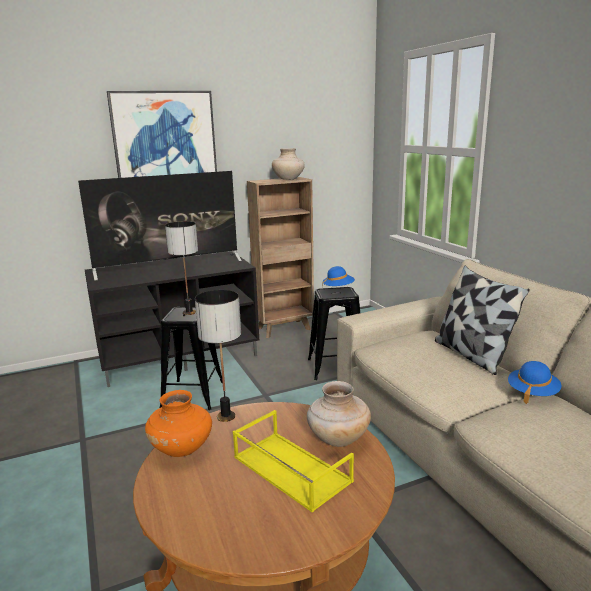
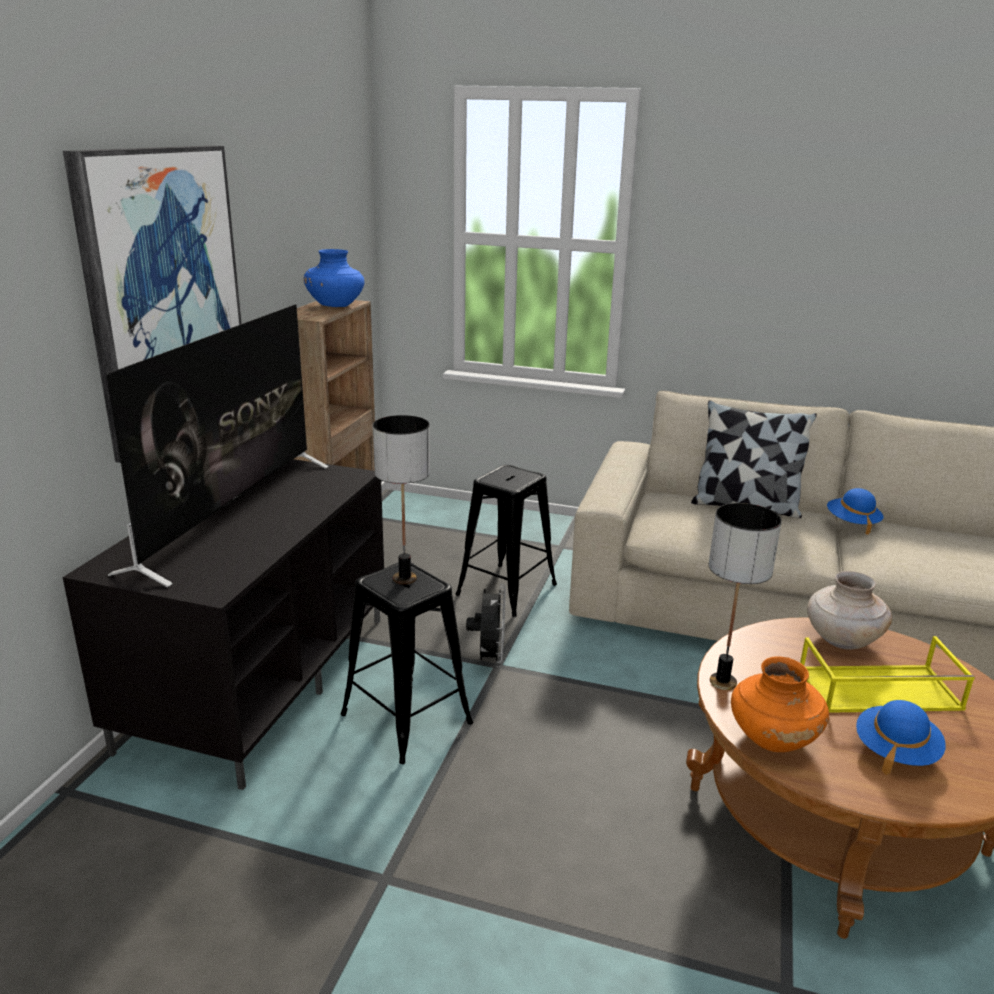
camera: 50 degrees left, 5 degrees up
(268, 390) = (489, 658): none -> black fan
(288, 179) = (336, 305): beige vase -> blue vase
(338, 288) = (498, 470): blue hat -> blue hat (895, 751)

